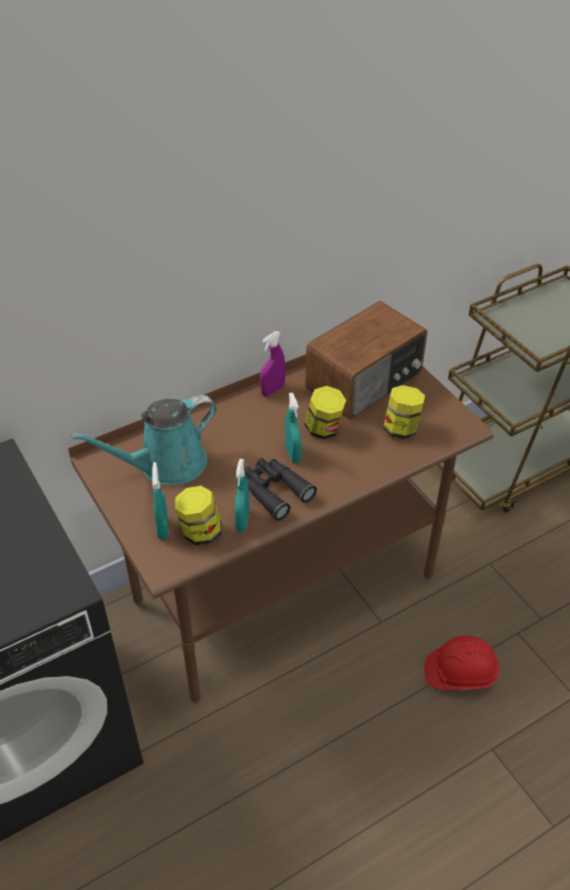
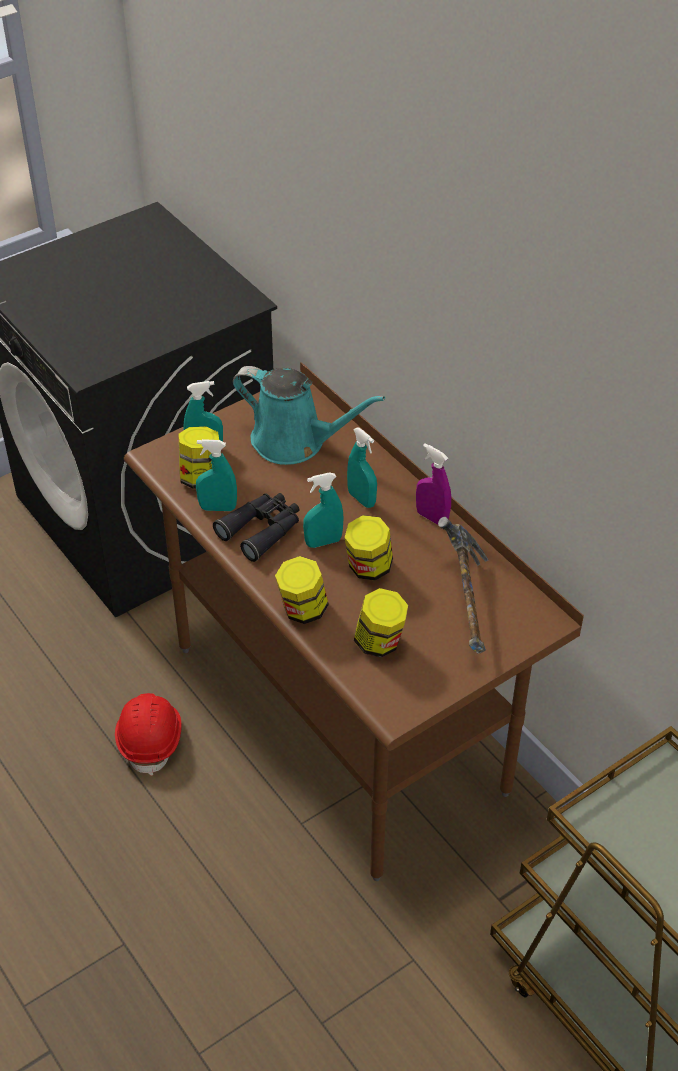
camera: 85 degrees right, 0 degrees up
(166, 465) = (295, 442): turquoise watering can -> turquoise watering can turned 150 degrees clockwise
(246, 428) = (361, 499): none -> turquoise spray bottle
(365, 381) = (465, 606): radio -> hammer
(367, 470) = (302, 610): none -> jar
(460, 673) = (229, 912): red hard hat -> red hard hat (151, 739)

